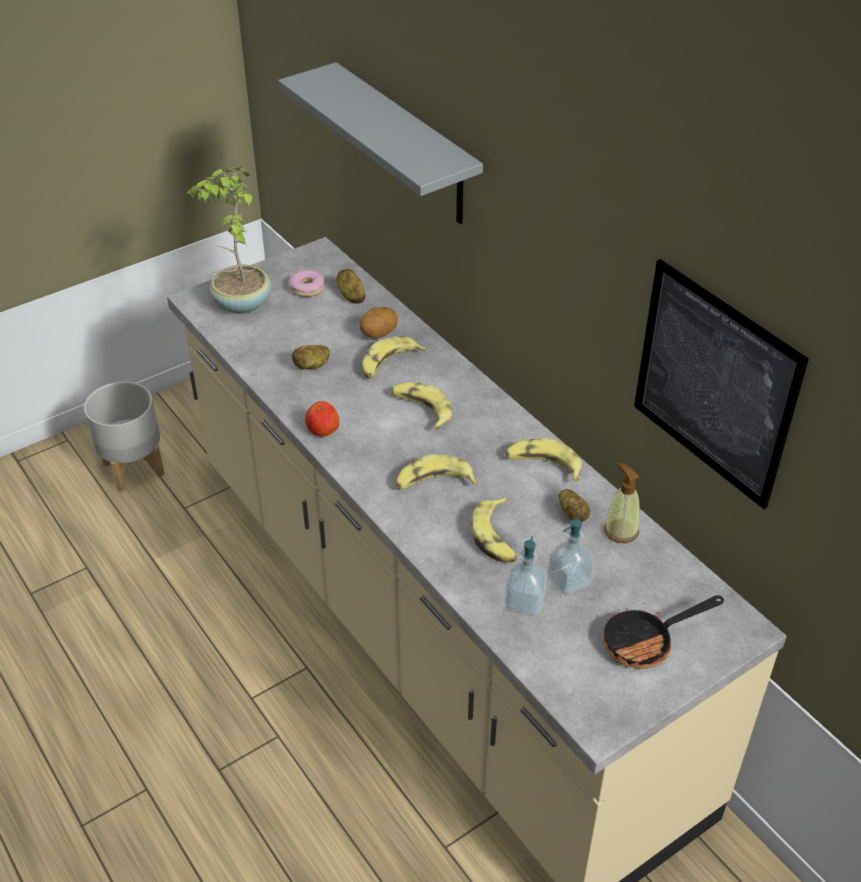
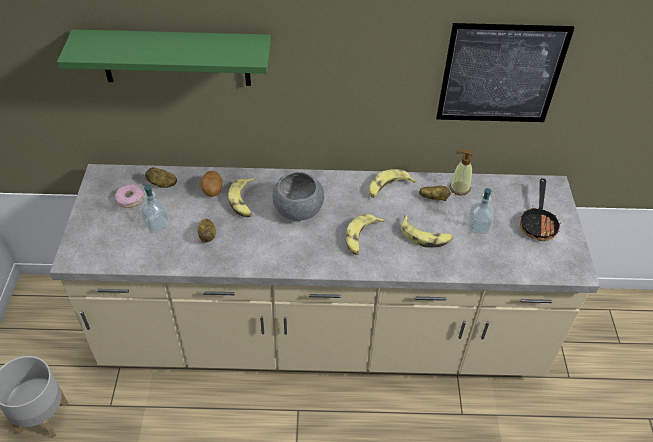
camera: 55 degrees left, 5 degrees up
(241, 304) = (107, 238): potted plant -> none
(322, 430) = (271, 262): apple -> none
(405, 146) = (175, 58): grey shelf -> green shelf
(421, 409) = (298, 210): banana -> grey bowl
(524, 602) = (479, 251): soap dispenser -> soap dispenser (156, 224)

